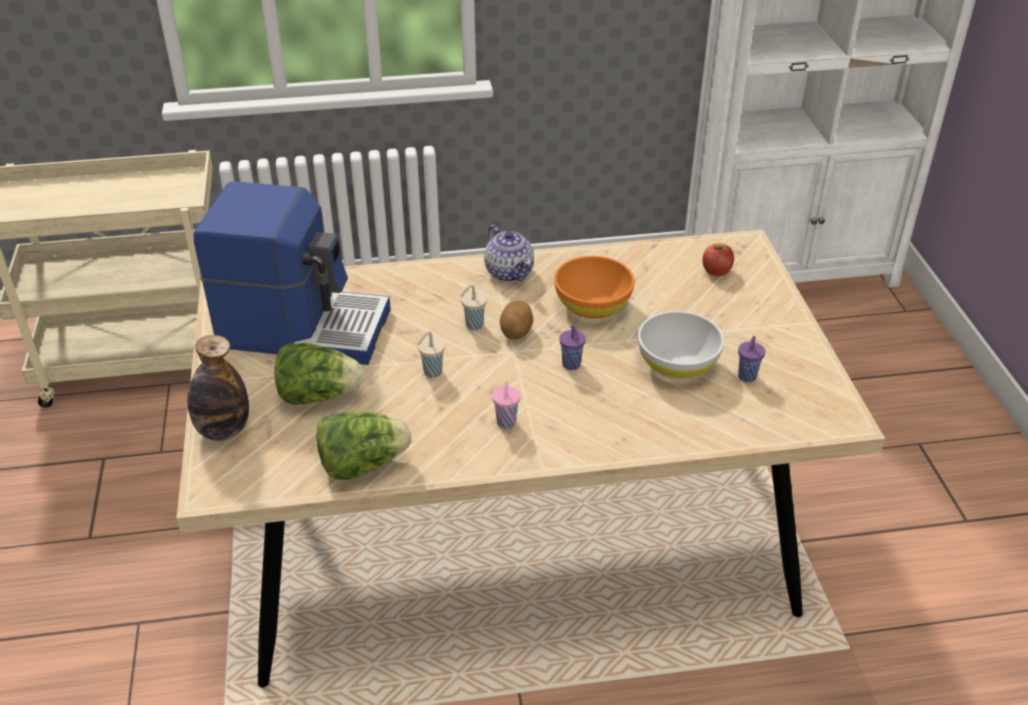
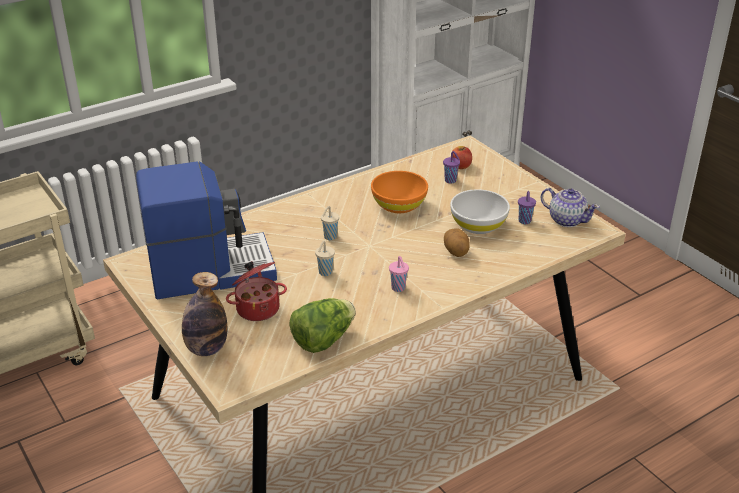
camera: 25 degrees left, 5 degrees down
(318, 395) = (257, 308): lettuce -> cooking pot
(509, 272) = (327, 199): teapot -> teapot (566, 220)
(516, 332) = (362, 234): potato -> potato (456, 252)
(571, 365) = (413, 243): purple cup -> purple cup (451, 181)

